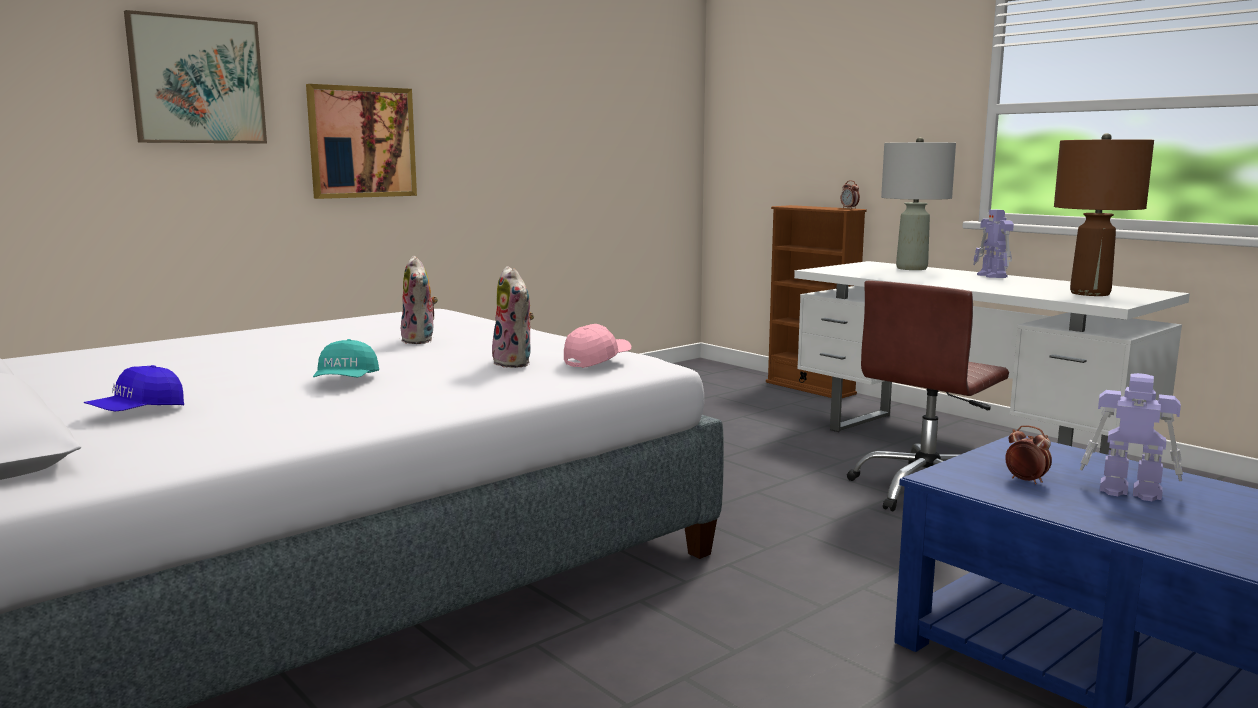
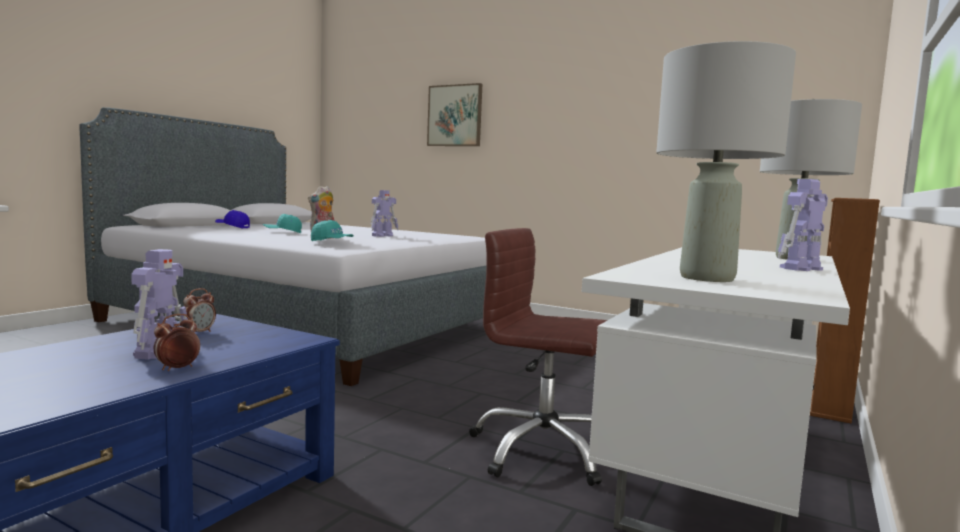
camera: 70 degrees right, 5 degrees down
(362, 142) = (530, 145): picture -> none
(421, 340) = (383, 236): plush toy -> toy robot
(597, 360) = (332, 242): pink cap -> turquoise cap
(849, 208) = (861, 198): alarm clock -> alarm clock (177, 369)
(1089, 293) = (708, 278): brown table lamp -> grey table lamp

